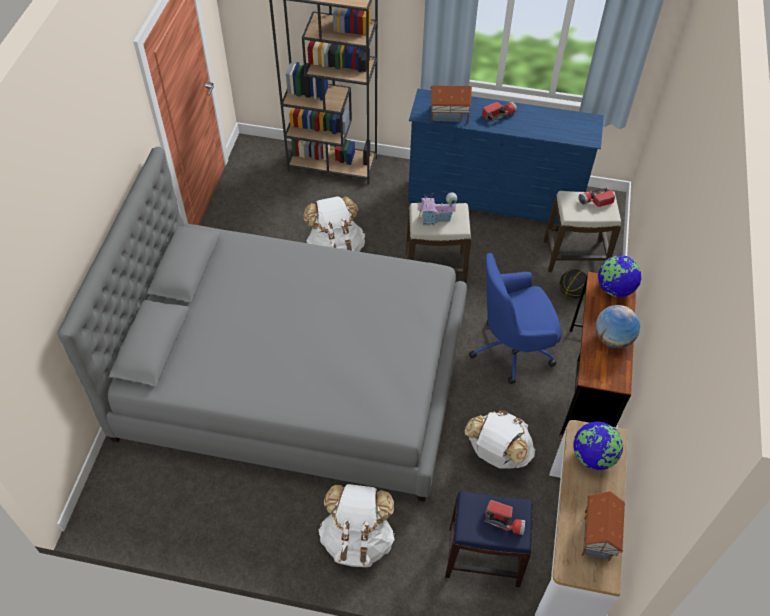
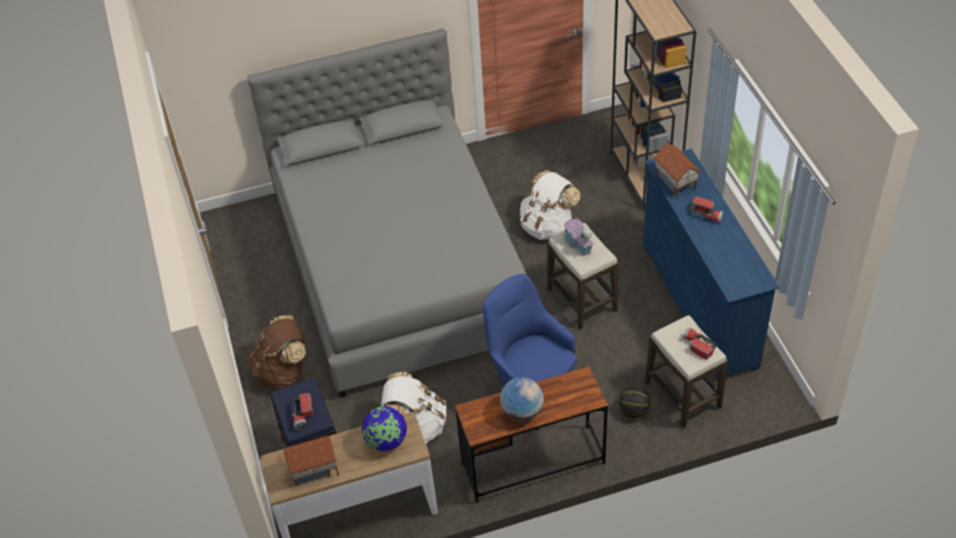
camera: 65 degrees right, 5 degrees down
(357, 539) = (283, 372): white backpack -> brown backpack
(614, 289) = (582, 392): globe -> none

